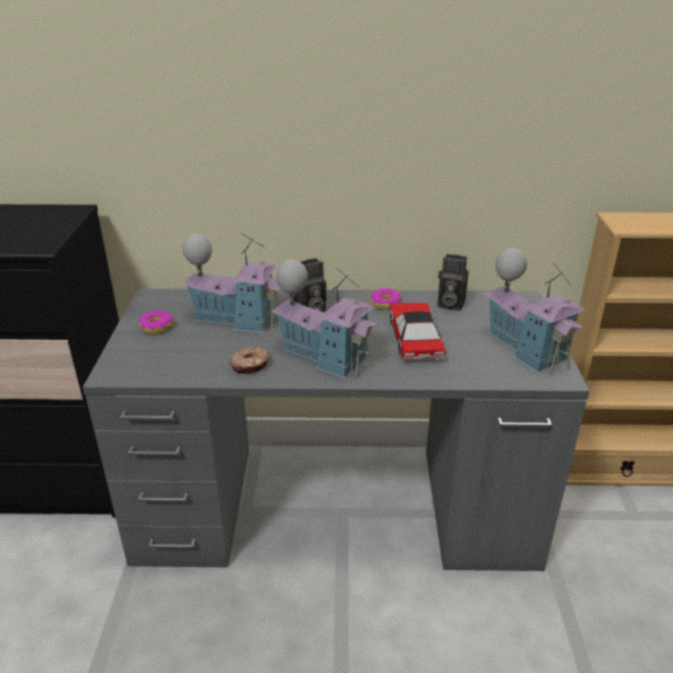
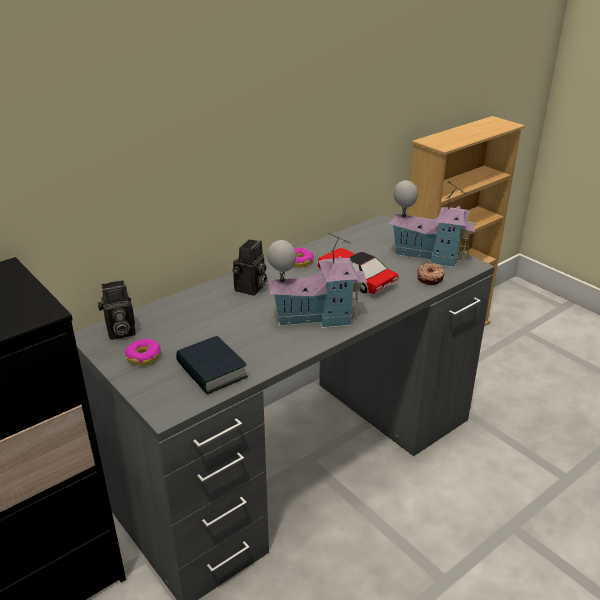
camera: 40 degrees left, 0 degrees up
(182, 360) = (211, 371): none -> book
(237, 319) = (204, 320): toy house -> none
(250, 365) = (272, 349): donut -> donut (430, 278)
(449, 304) = (342, 245): camera -> camera (119, 332)

